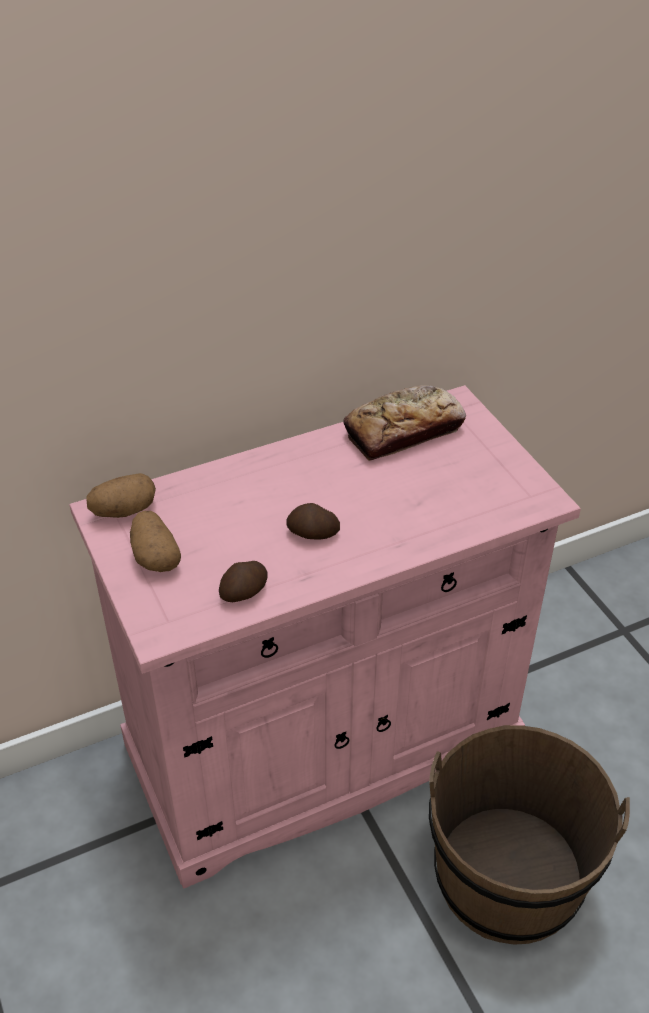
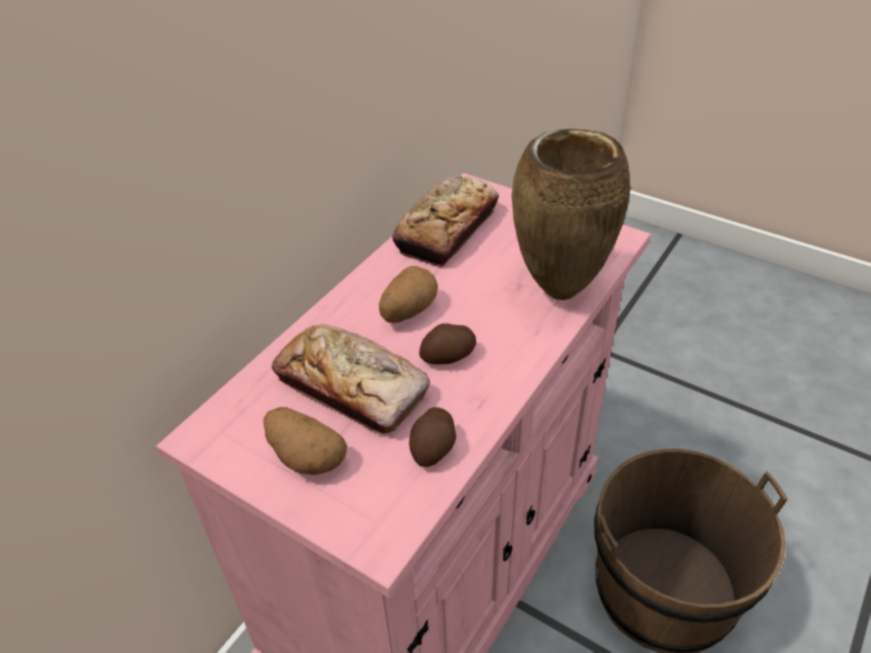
camera: 30 degrees left, 0 degrees up
(124, 511) = (229, 424): potato -> potato (408, 311)
(224, 524) = (352, 388): none -> bread
(447, 521) = (558, 290): none -> brown vase

